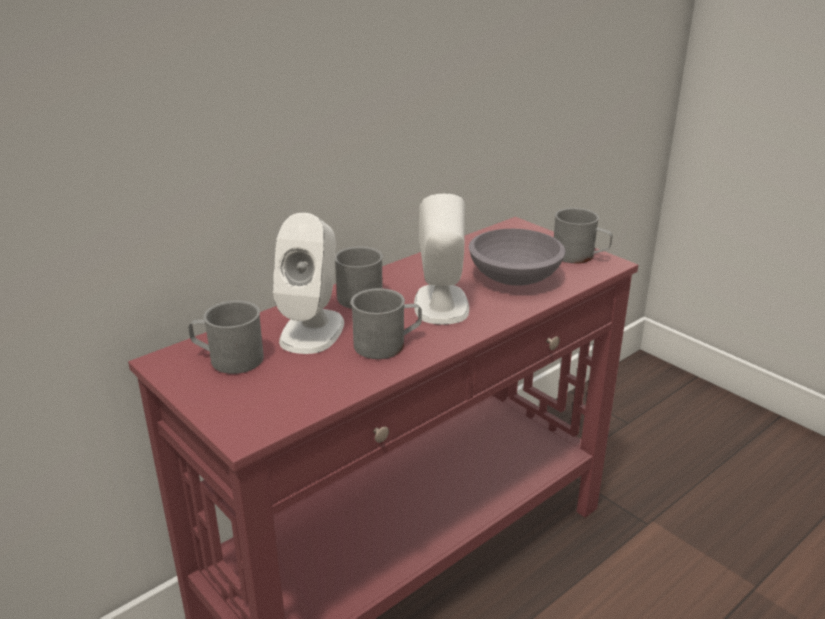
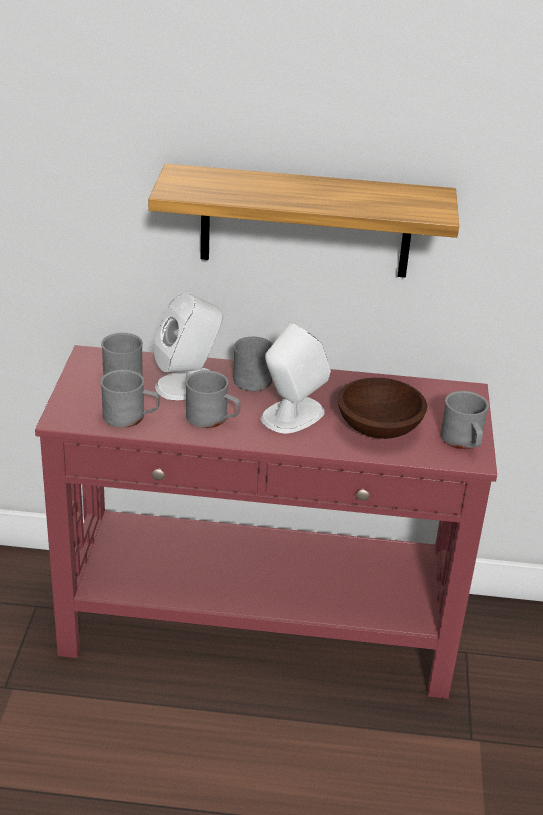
camera: 45 degrees right, 5 degrees up
(312, 387) = (130, 417): none -> grey mug
(354, 98) = (306, 222): none -> shelf
(513, 278) = (378, 427): grey bowl -> brown bowl

